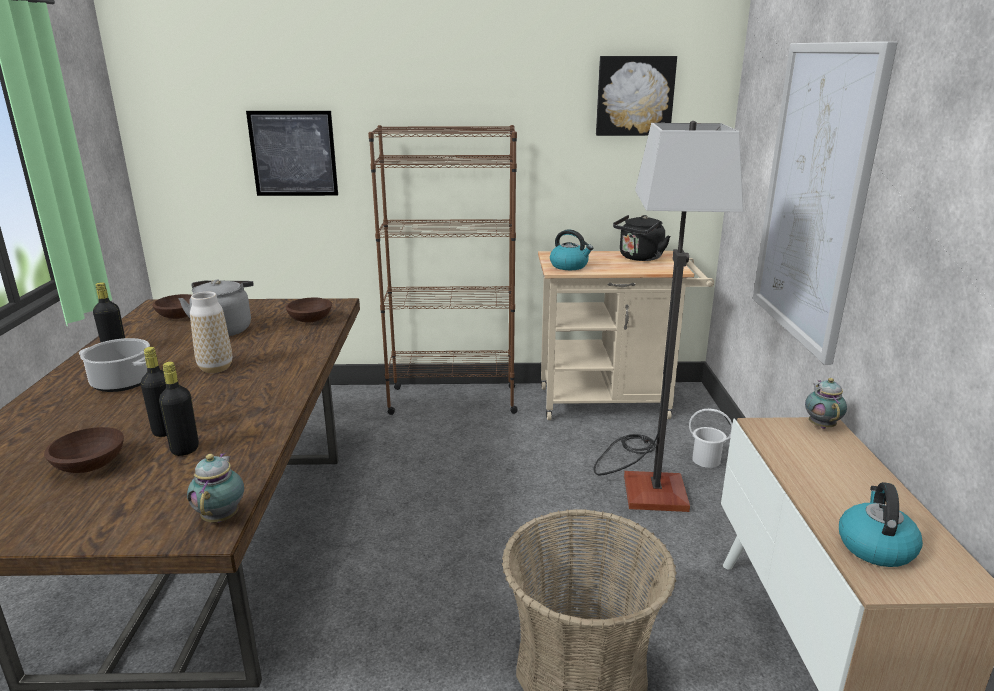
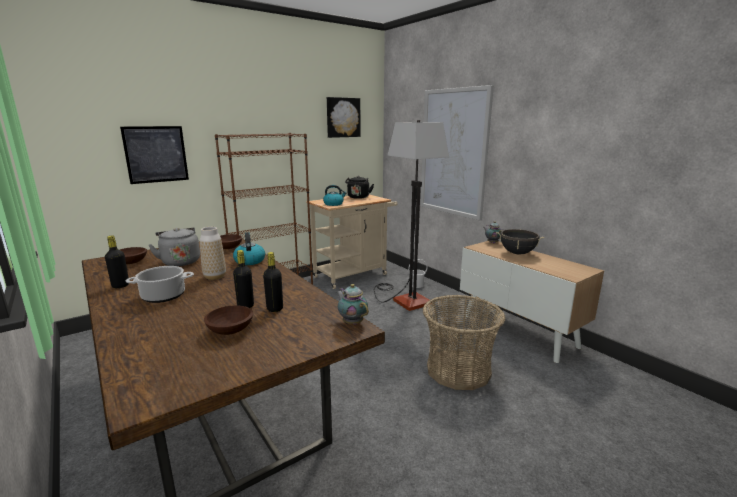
camera: 35 degrees left, 5 degrees down
(838, 471) = (517, 253): none -> black cooking pot
(875, 546) = (556, 268): kettle -> kettle (249, 261)

